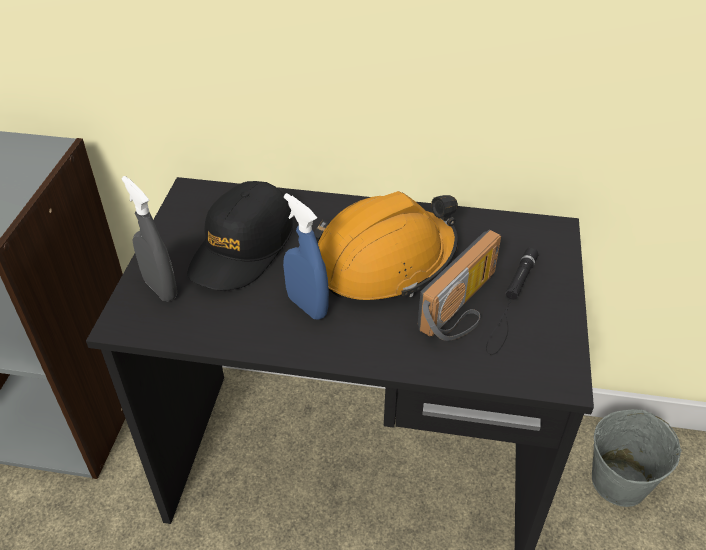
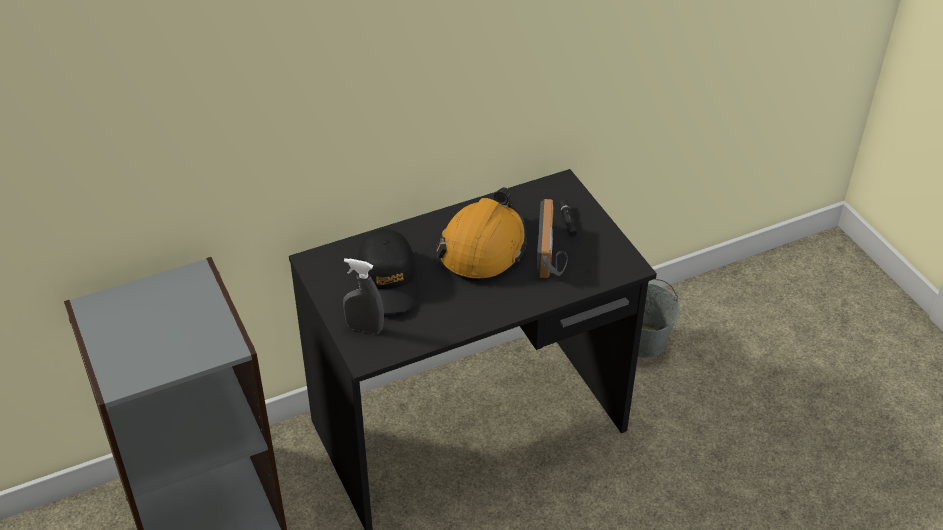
camera: 35 degrees left, 0 degrees up
(307, 306) = (464, 295): blue spray bottle -> none

